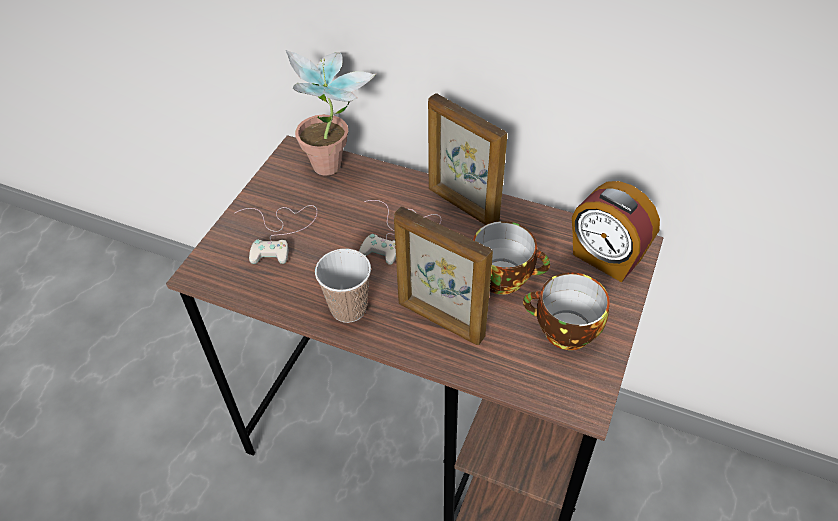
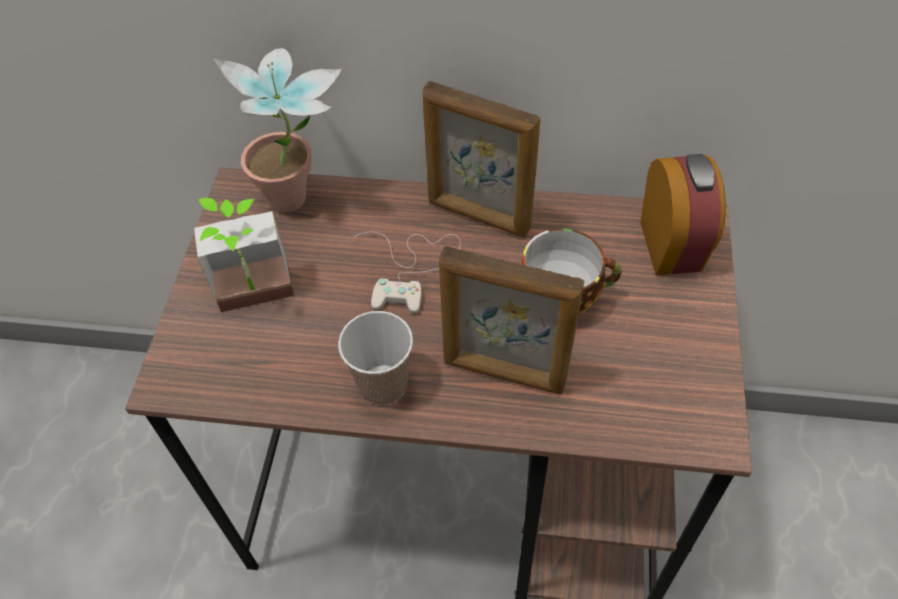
camera: 15 degrees left, 5 degrees up
(280, 232) = (257, 302): white game controller -> potted plant
(563, 332) = (656, 351): cup -> none
(605, 258) = (672, 246): alarm clock -> alarm clock turned 120 degrees counterclockwise

